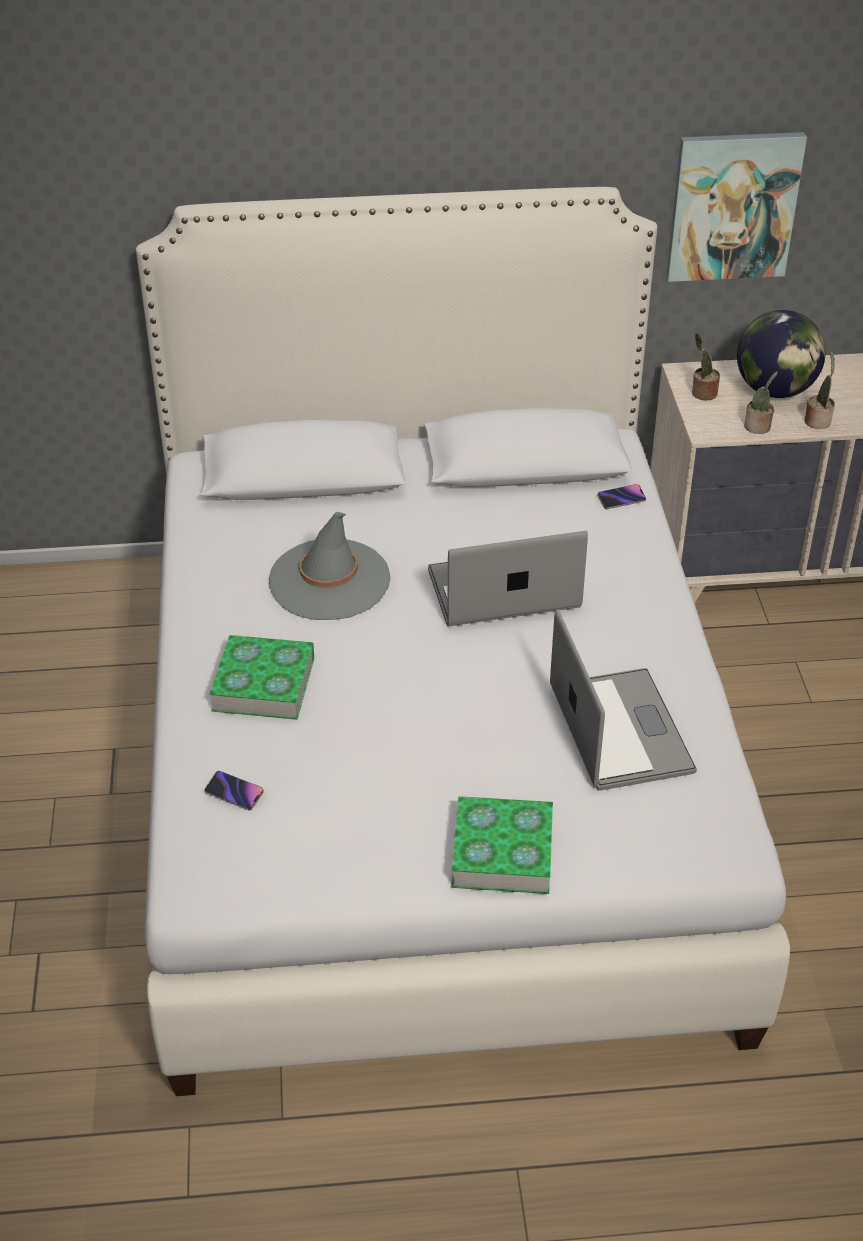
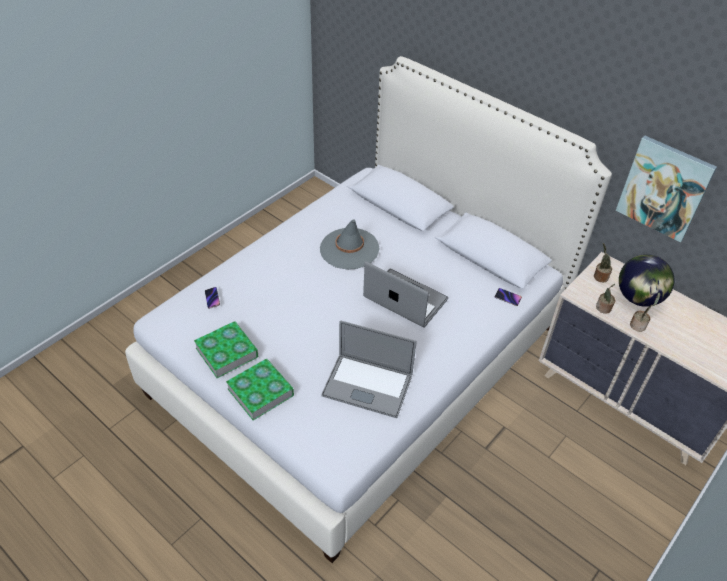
camera: 45 degrees right, 5 degrees up
(263, 684) = (275, 269): book -> book (227, 352)
(620, 729) = (367, 385): laptop -> laptop turned 75 degrees clockwise

